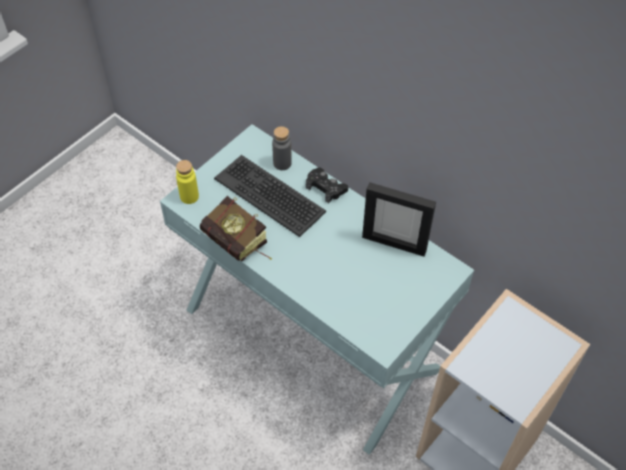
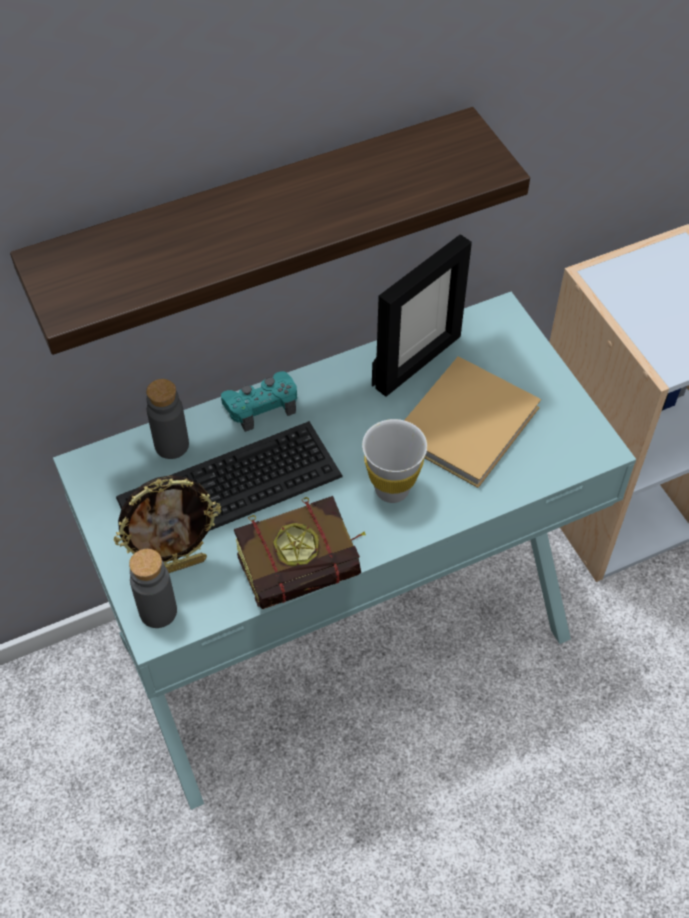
camera: 65 degrees left, 0 degrees up
(189, 196) = (158, 611): yellow bottle -> grey bottle
(216, 193) = (176, 566): none -> picture frame
(304, 261) = (392, 489): none -> white cup
(326, 188) = (261, 405): black game controller -> turquoise game controller
(358, 105) = (256, 224): none -> shelf
(367, 280) = (469, 421): none -> beige book

